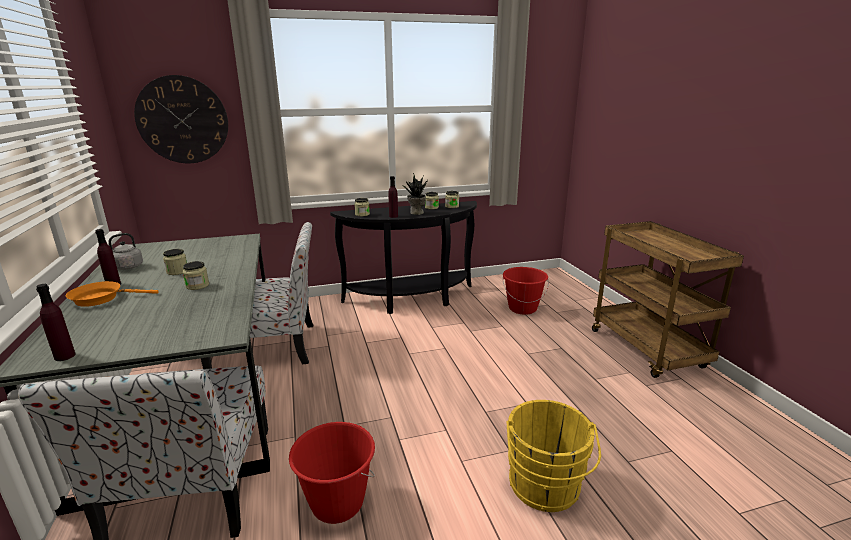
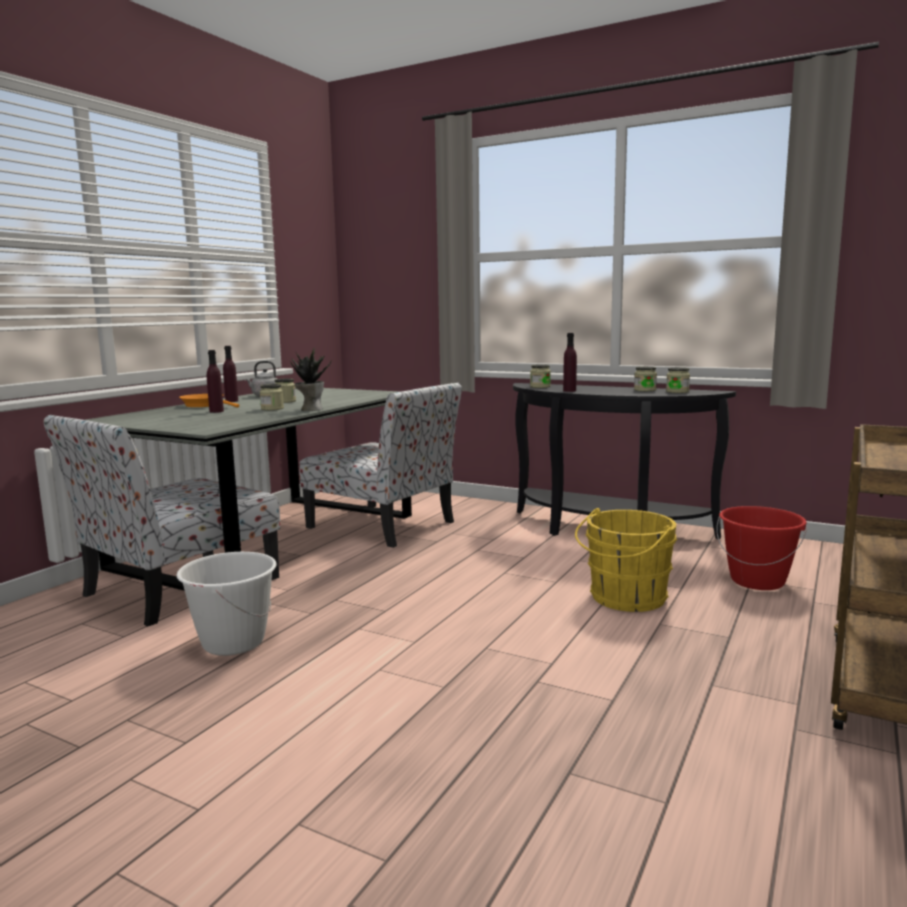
camera: 45 degrees right, 10 degrees down
(65, 356) = (115, 421): purple bottle -> purple bottle (216, 411)
(183, 120) = (390, 268): wall clock -> none
(337, 503) = (233, 642): red bucket -> white bucket
(416, 213) = (608, 391): potted plant -> potted plant (310, 409)
(544, 488) = (412, 732): yellow bucket -> yellow bucket (625, 598)

